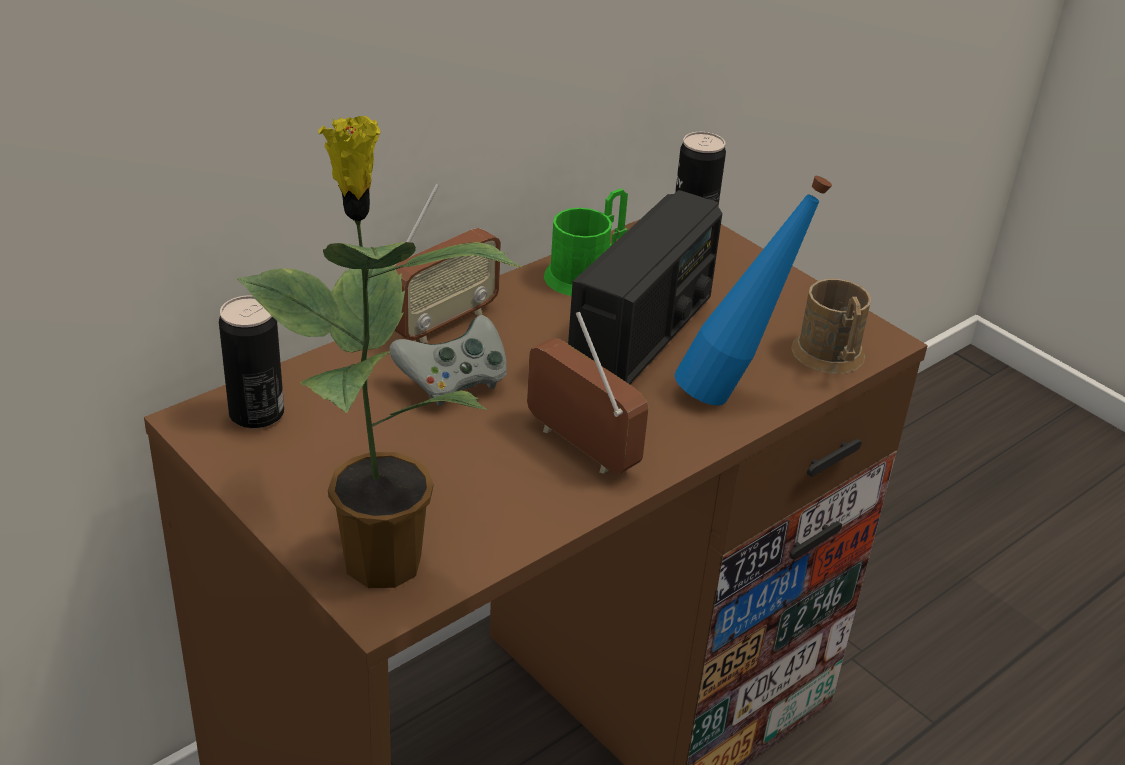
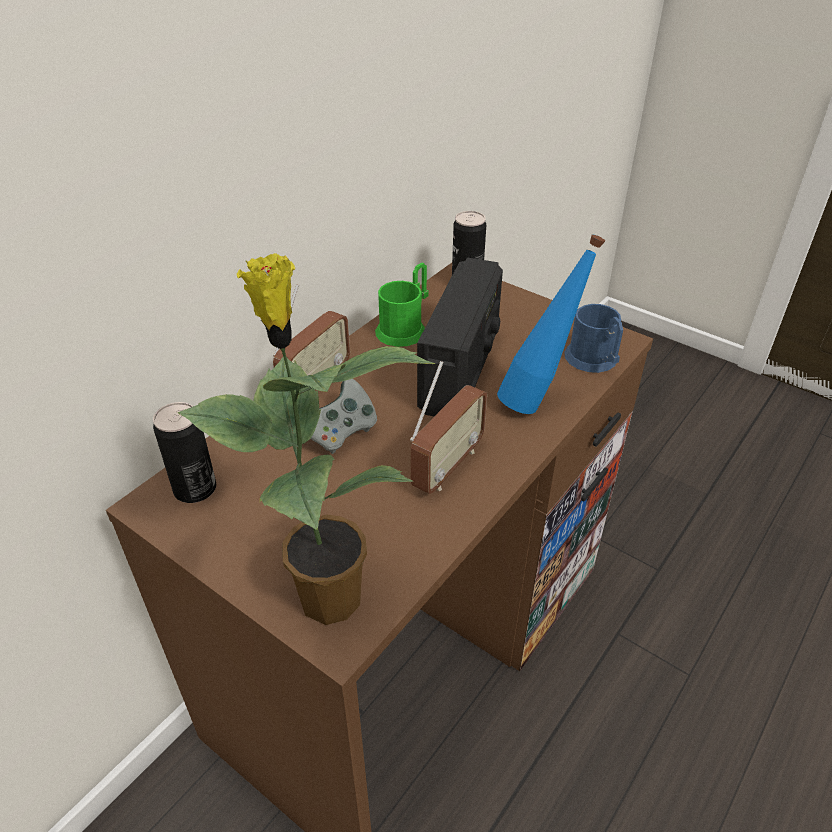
camera: 10 degrees left, 5 degrees up
(580, 447) = (447, 466): radio -> radio turned 90 degrees clockwise
(831, 358) = (594, 361): brown mug -> blue mug

